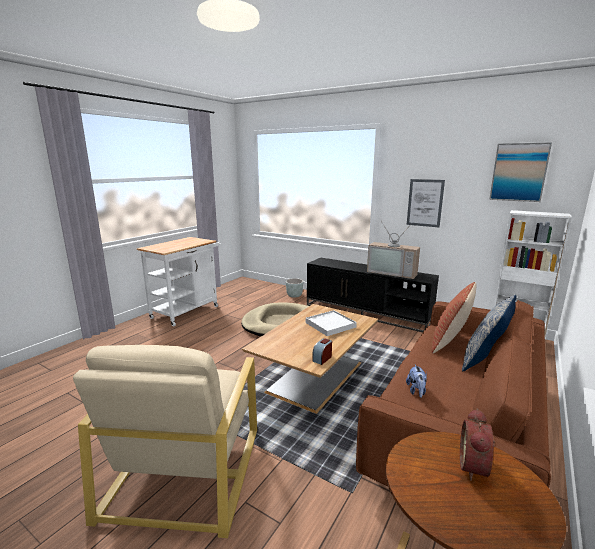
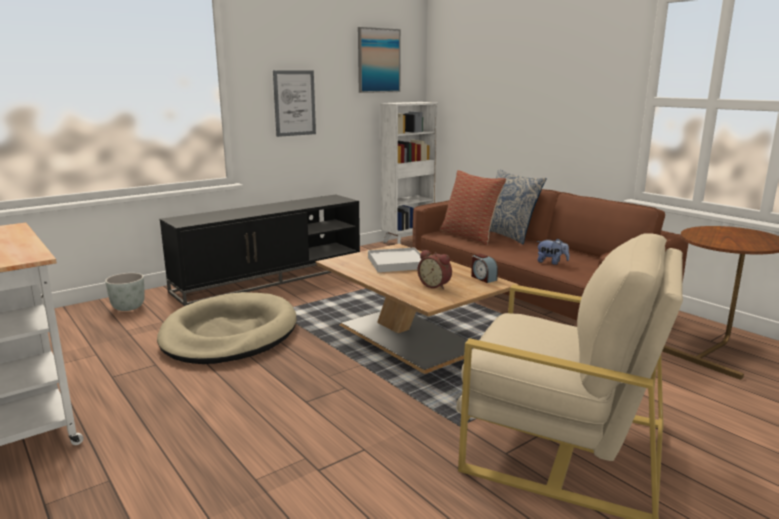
camera: 70 degrees left, 0 degrees up
(393, 272) = (299, 204): television -> none
(475, 467) = (716, 233): alarm clock -> alarm clock (435, 285)

